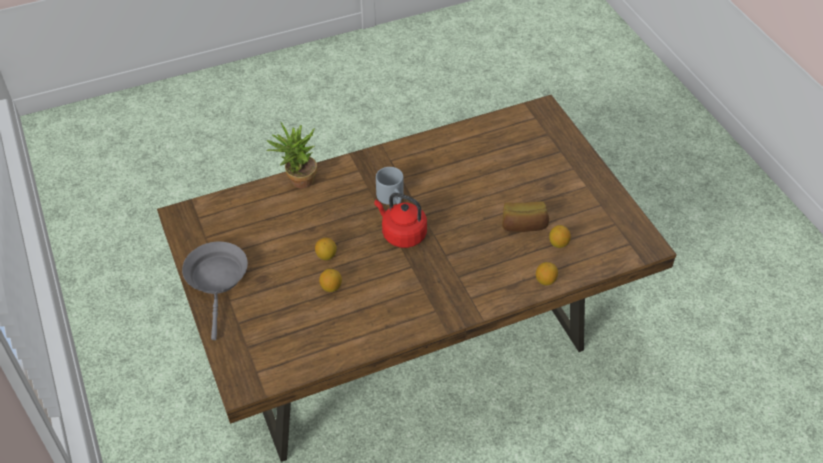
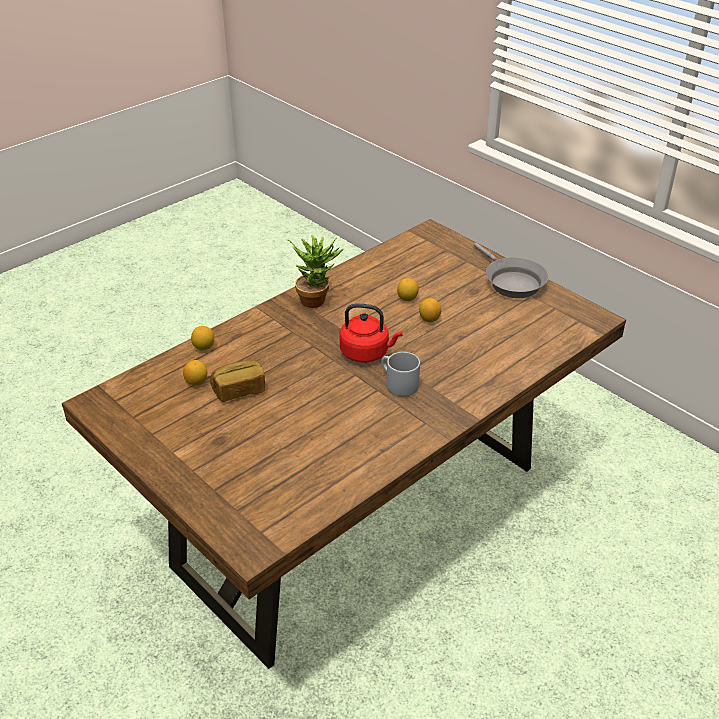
camera: 160 degrees right, 10 degrees down
(297, 182) = (511, 374): potted plant -> potted plant (316, 299)

